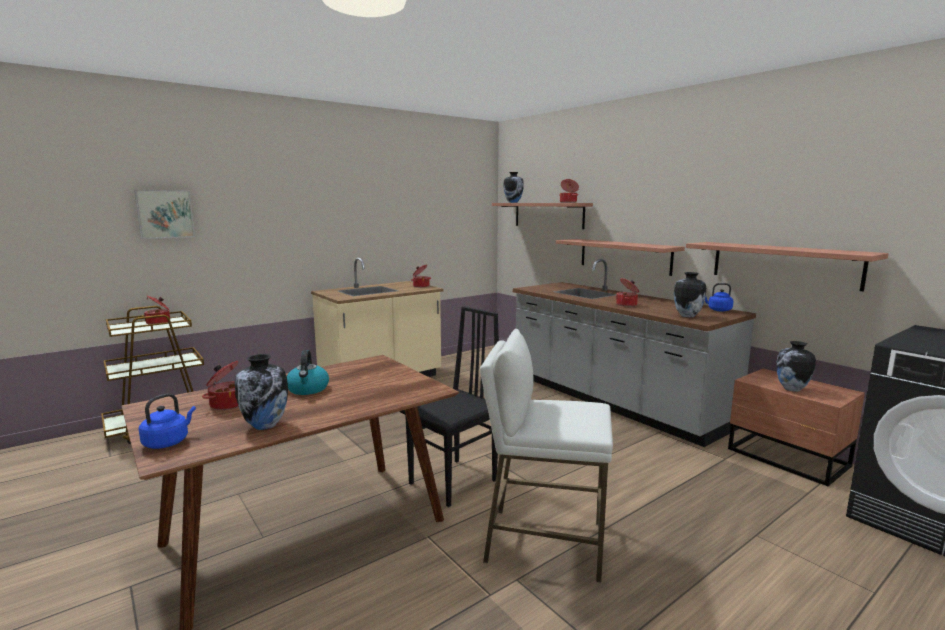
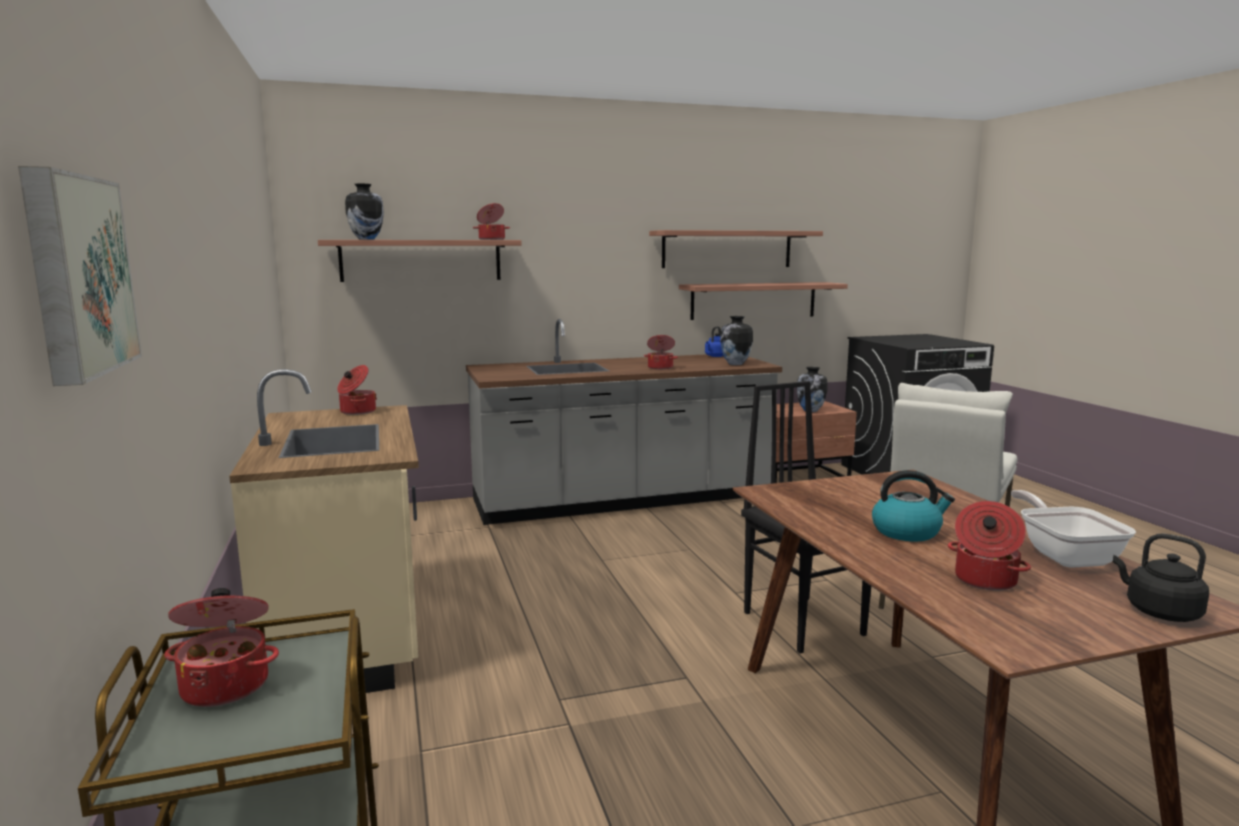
camera: 70 degrees left, 0 degrees up
(168, 442) = (1158, 611): blue kettle -> black kettle
(265, 425) = (1064, 555): vase -> frying pan
(624, 256) = (573, 312): shelf -> shelf (727, 249)

